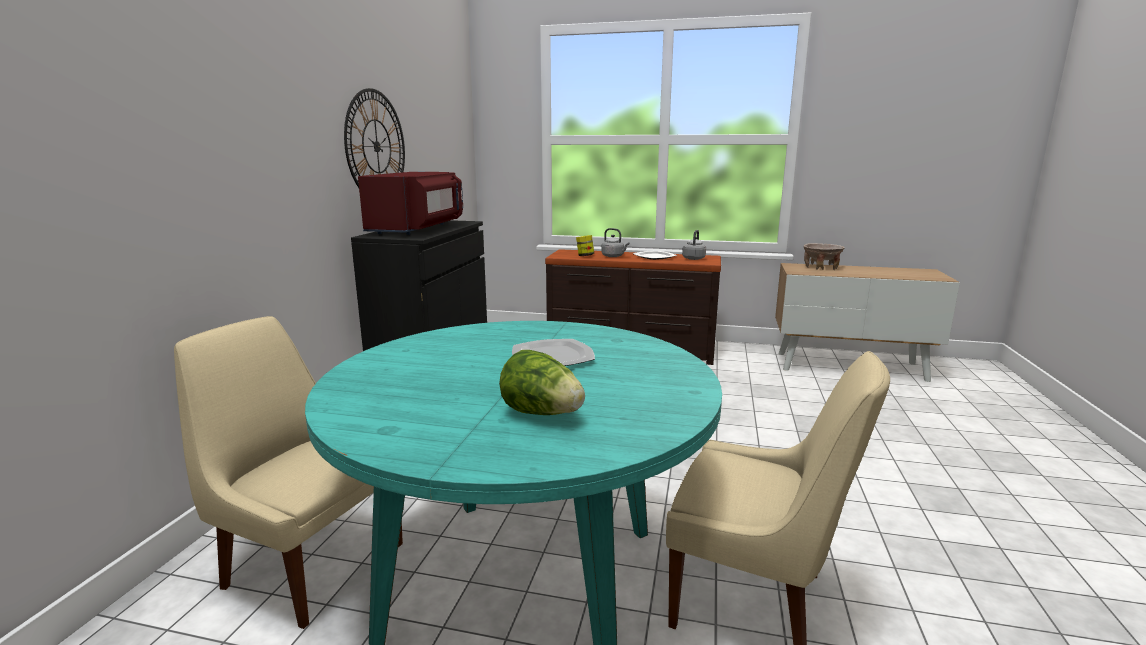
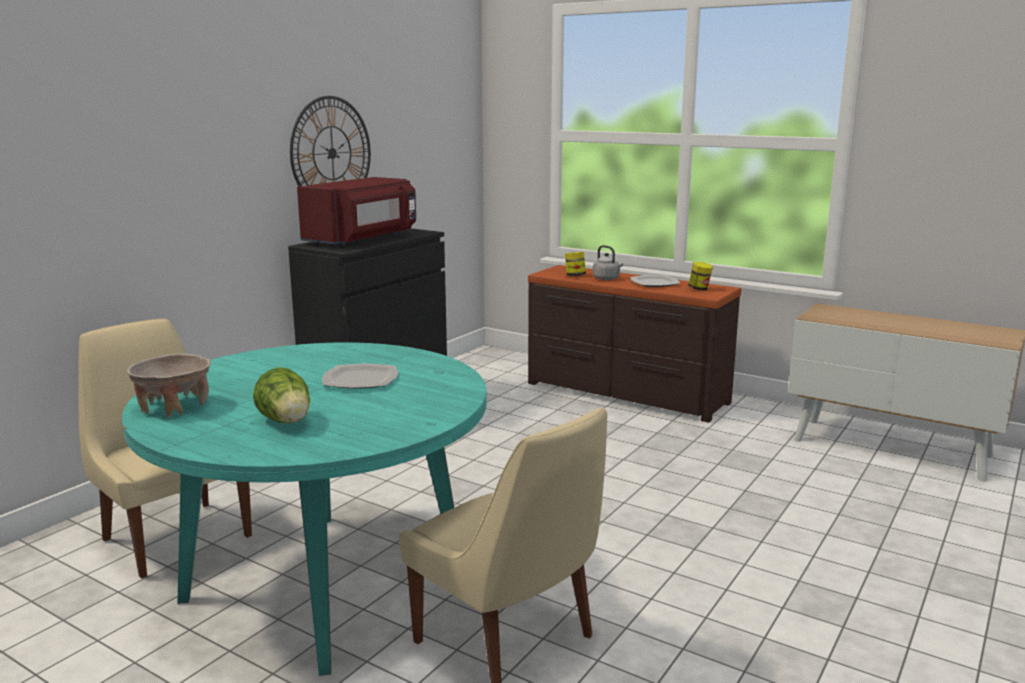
camera: 20 degrees right, 0 degrees up
(694, 258) = (699, 289): grey kettle -> jar
(821, 267) = (858, 314): beige bowl -> beige bowl (173, 407)

